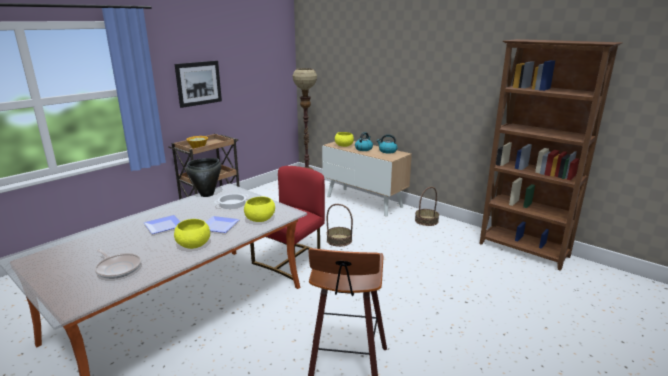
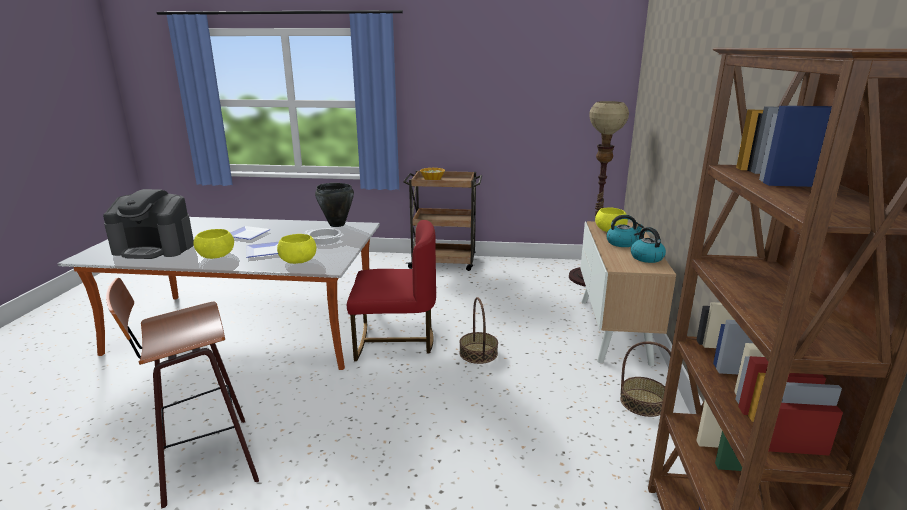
camera: 55 degrees right, 0 degrees up
(118, 268) = (155, 248): frying pan -> coffee machine
(199, 83) = (462, 106): picture -> none

